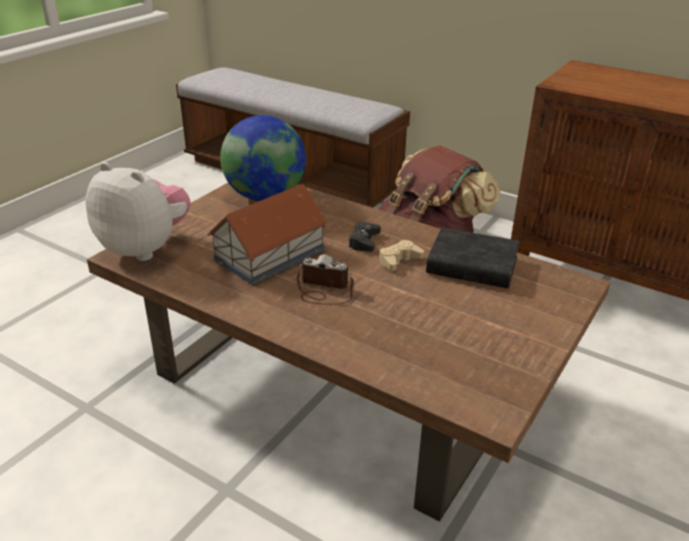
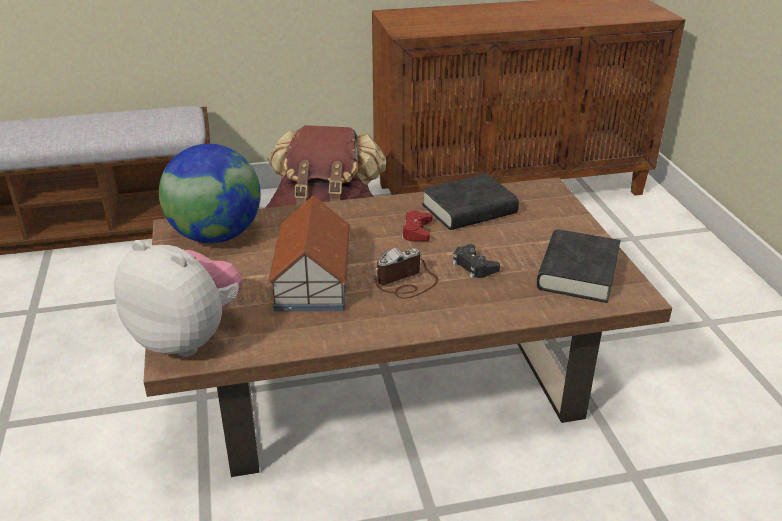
camera: 45 degrees left, 0 degrees up
(145, 248) = (188, 337): plush toy -> plush toy turned 45 degrees clockwise
(364, 241) = (367, 231): black game controller -> black game controller (474, 266)
(399, 260) = (416, 231): beige game controller -> red game controller
(474, 364) = (577, 272): none -> black book

